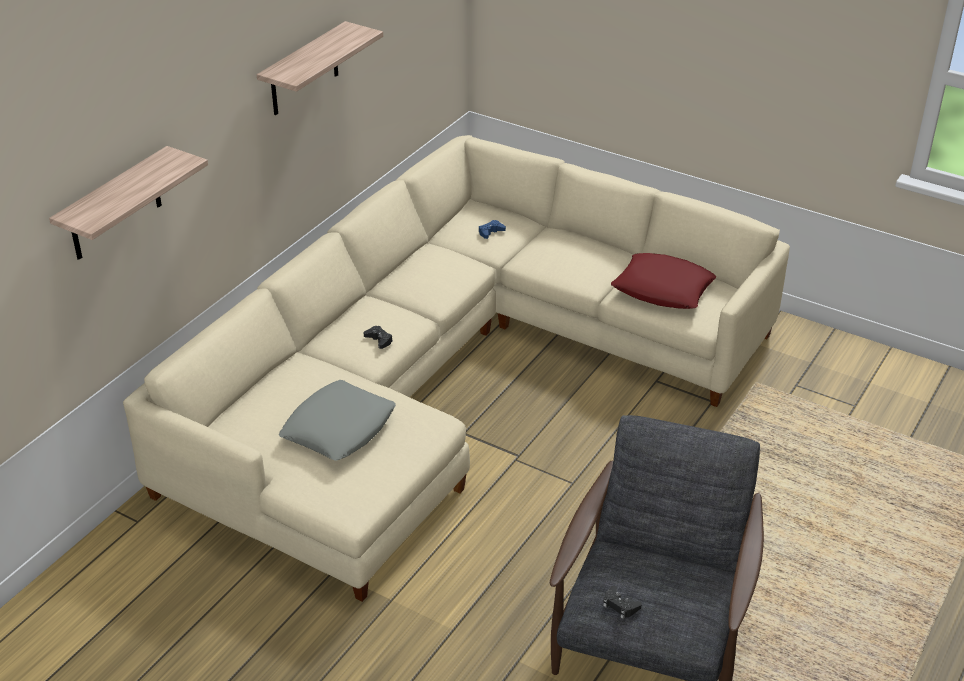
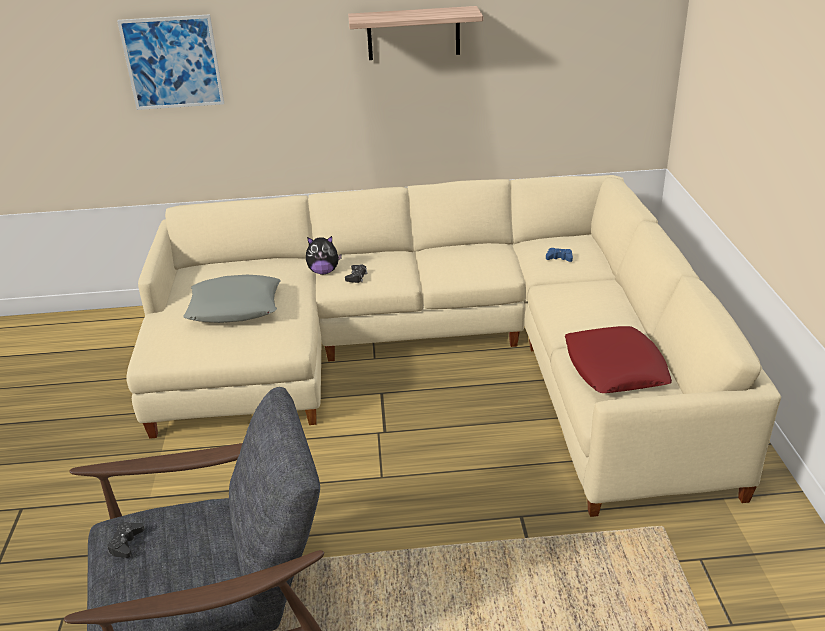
camera: 55 degrees right, 5 degrees down
(115, 206) = (172, 63): shelf -> picture
(338, 354) = (323, 271): none -> plush toy

